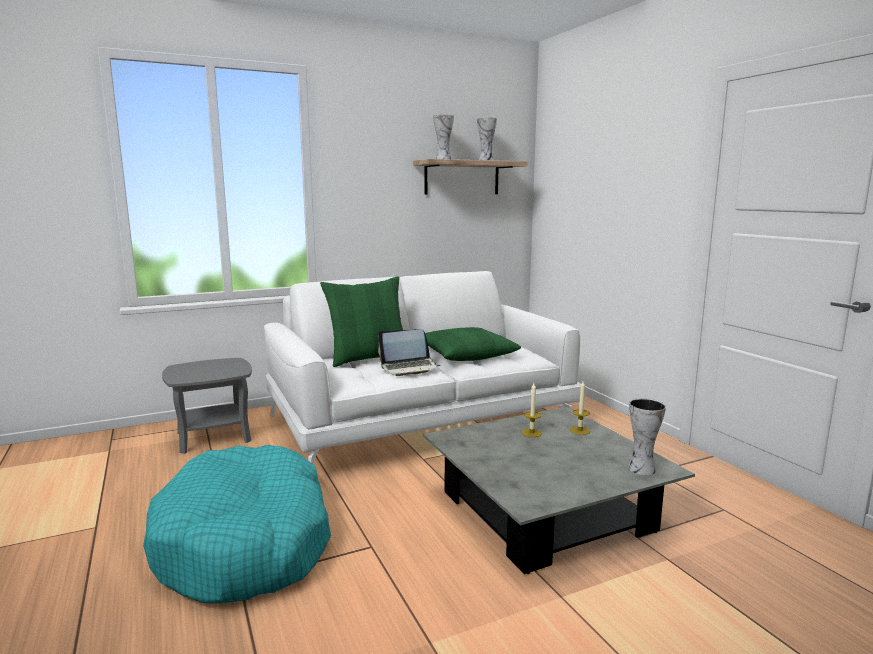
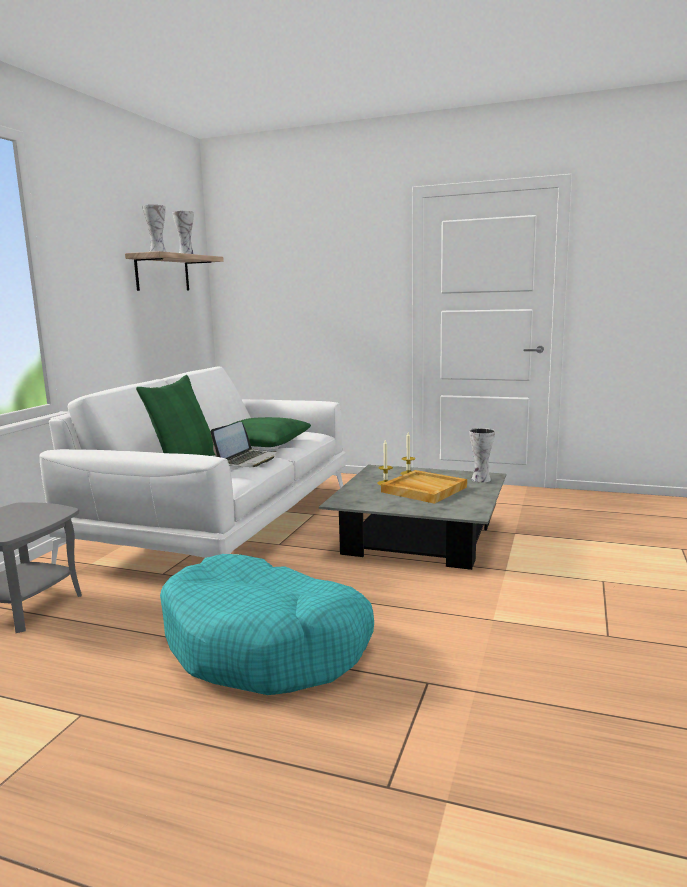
camera: 45 degrees left, 0 degrees up
(549, 455) = (423, 489): none -> beige tray

